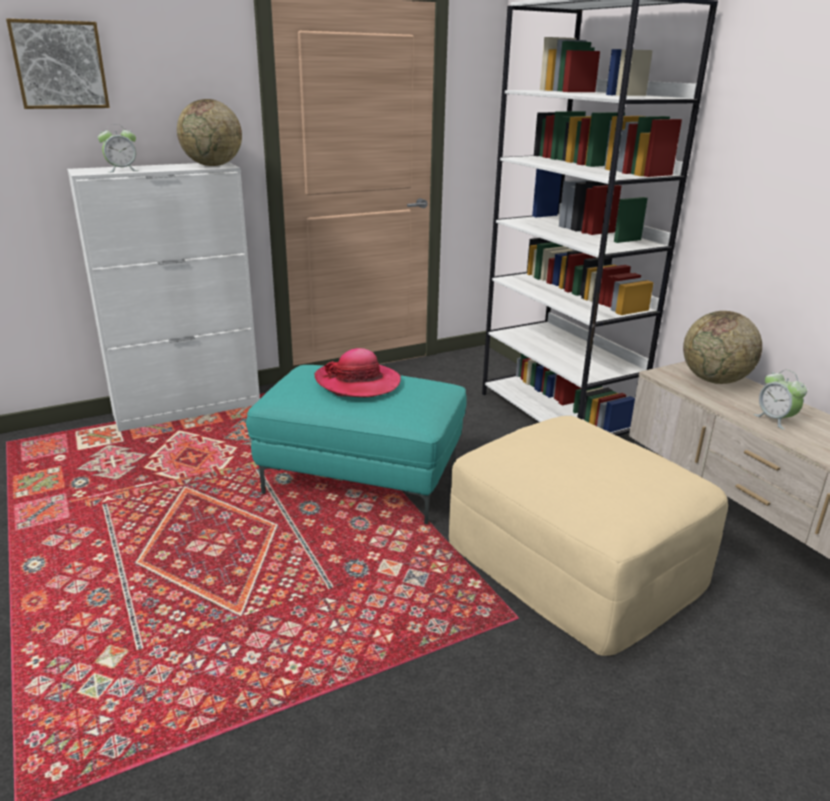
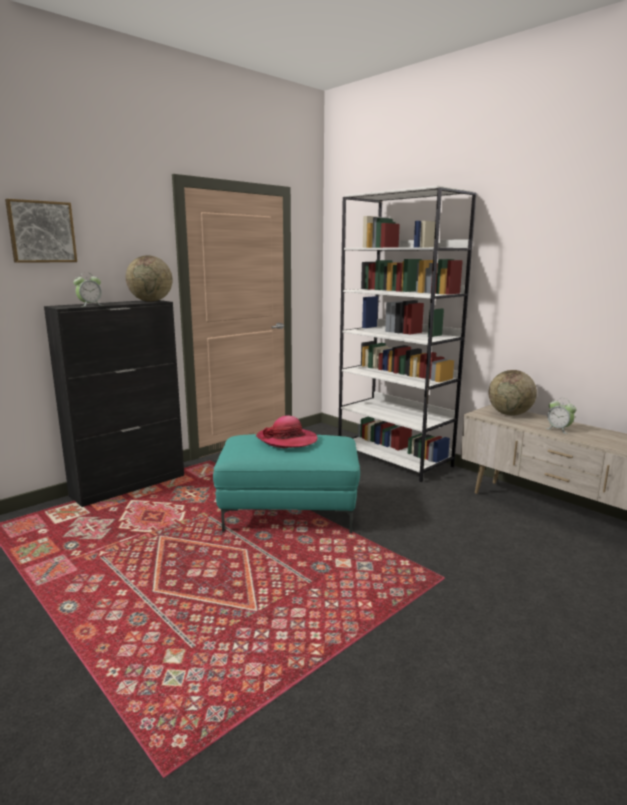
camera: 15 degrees left, 10 degrees down
(188, 409) = (129, 485): white cabinet -> black cabinet
(575, 561) = (458, 539): beige ottoman -> none

